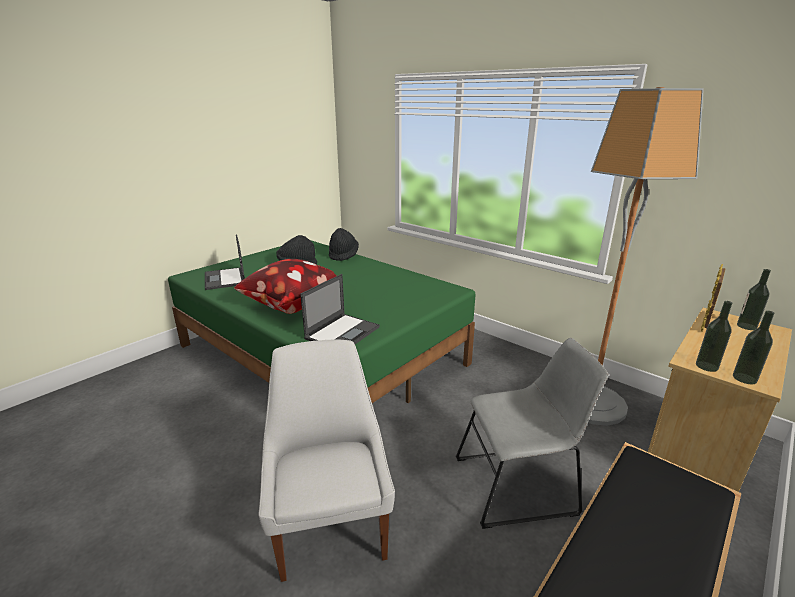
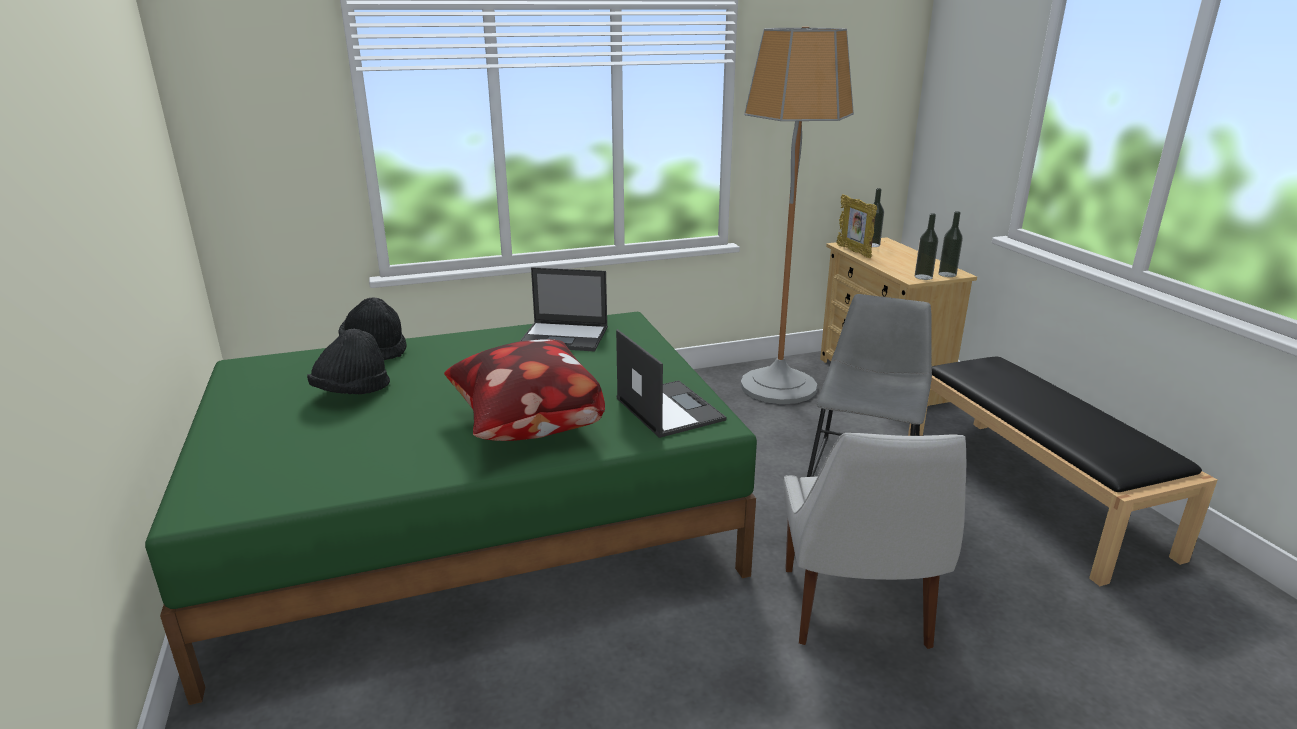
camera: 60 degrees left, 0 degrees up
(225, 279) = (301, 469): laptop -> laptop (565, 337)
(331, 525) = (855, 611): white chair -> white chair turned 105 degrees counterclockwise

